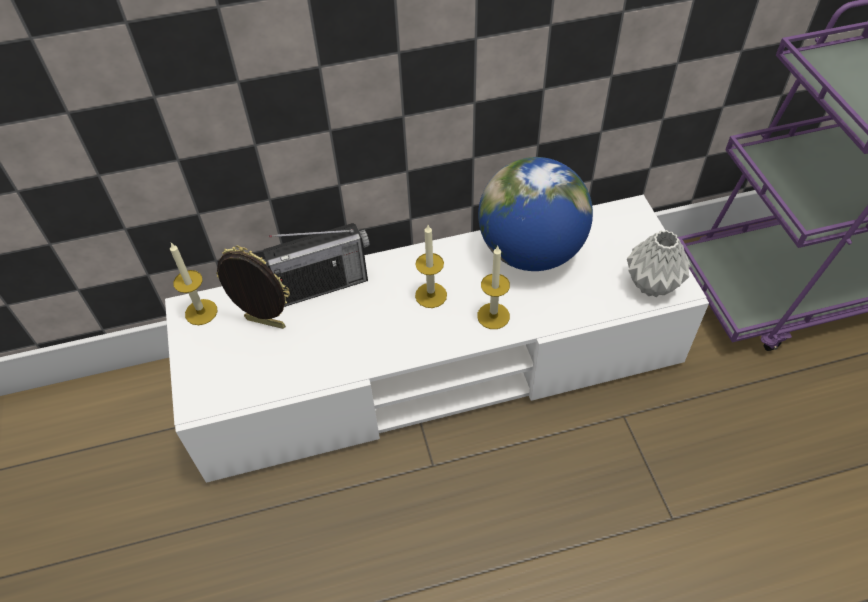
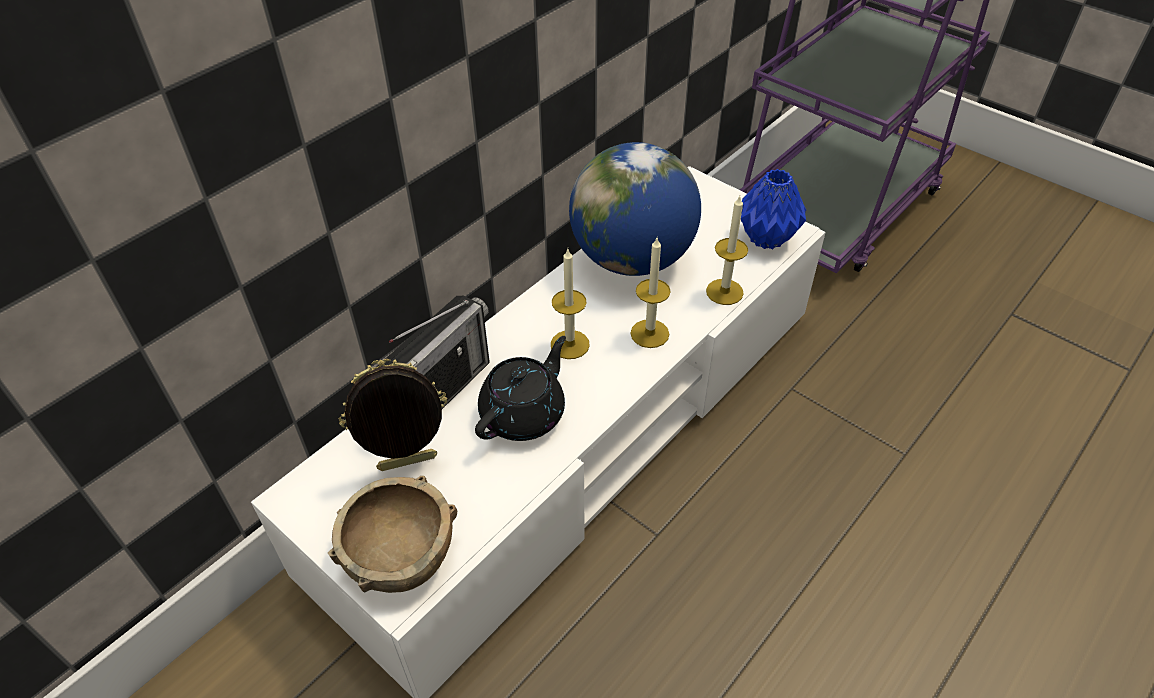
camera: 35 degrees left, 5 degrees down
(201, 312) = (314, 492): candle -> candle (724, 292)
(217, 379) = (400, 553): none -> brown bowl
(360, 329) = (524, 413): none -> black teapot
(651, 284) = (765, 238): grey vase -> blue vase

